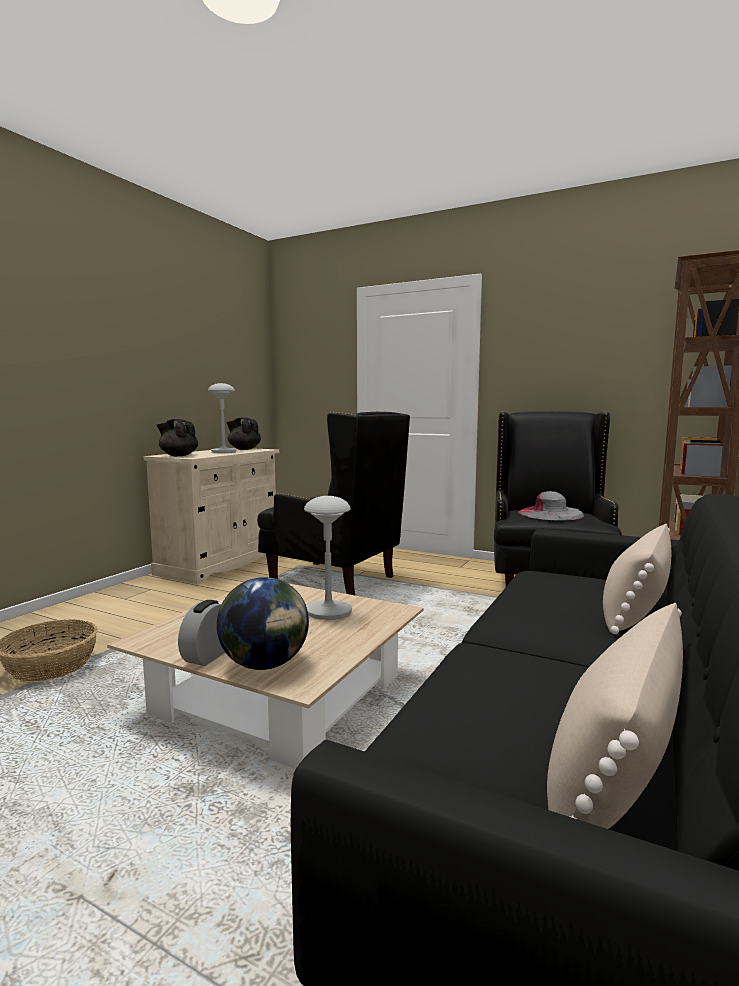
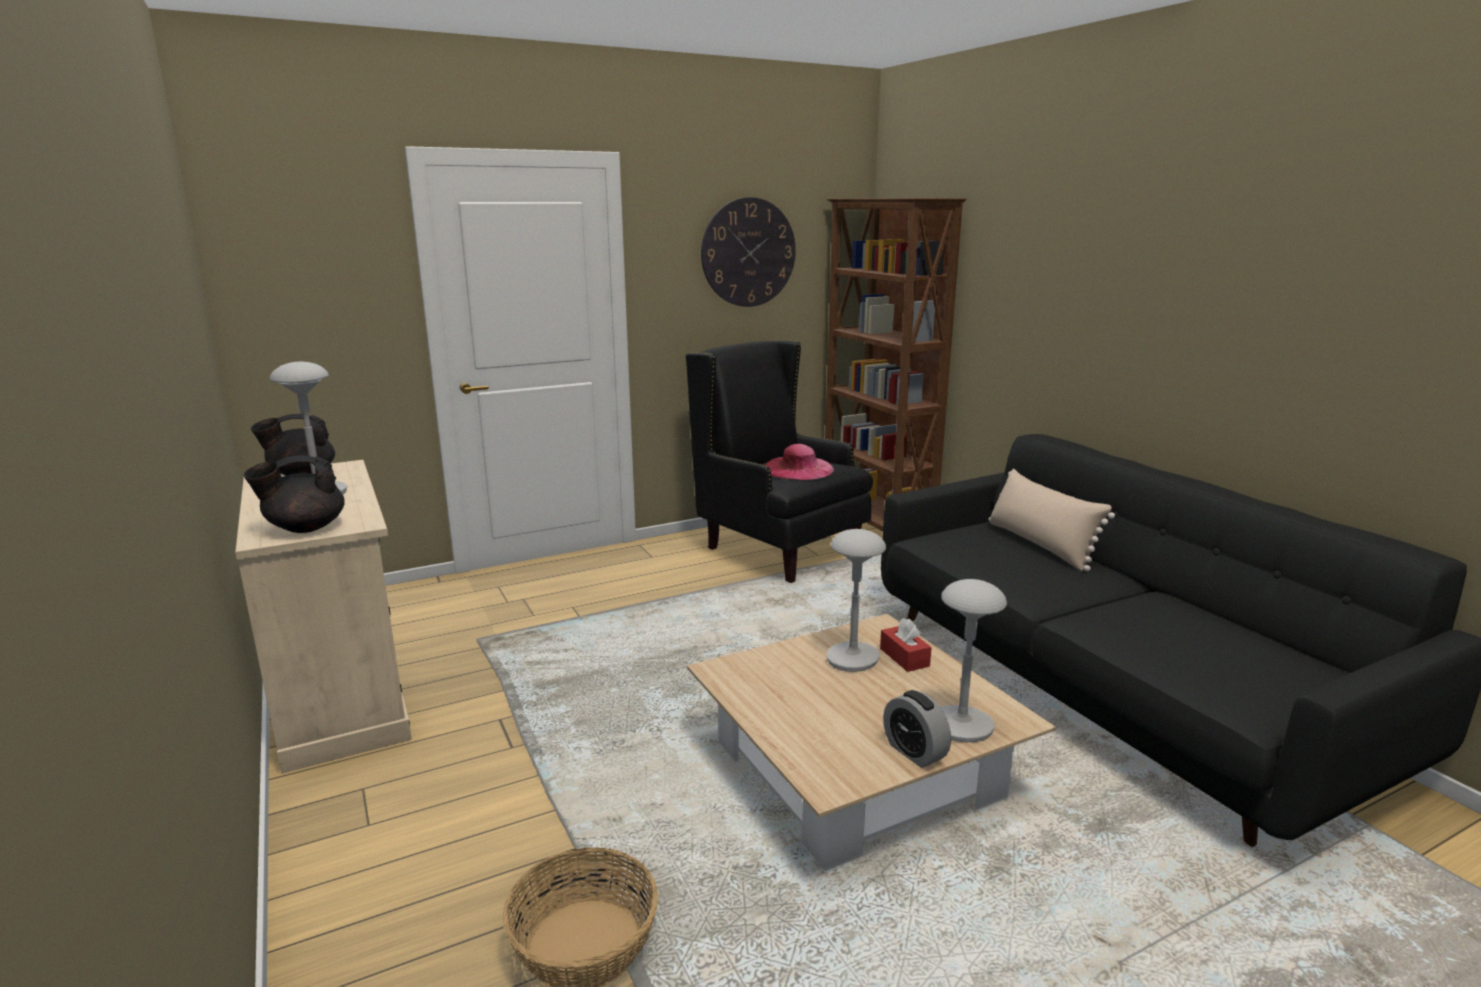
camera: 55 degrees left, 10 degrees up
(265, 664) = (961, 726): globe -> grey table lamp
(334, 579) = (572, 635): black armchair -> none
(355, 626) = (904, 657): none -> red tissue box
(550, 514) = (798, 469): grey hat -> pink hat
(587, 340) = (748, 252): none -> wall clock
(616, 762) = (1256, 642): beige pillow -> none

